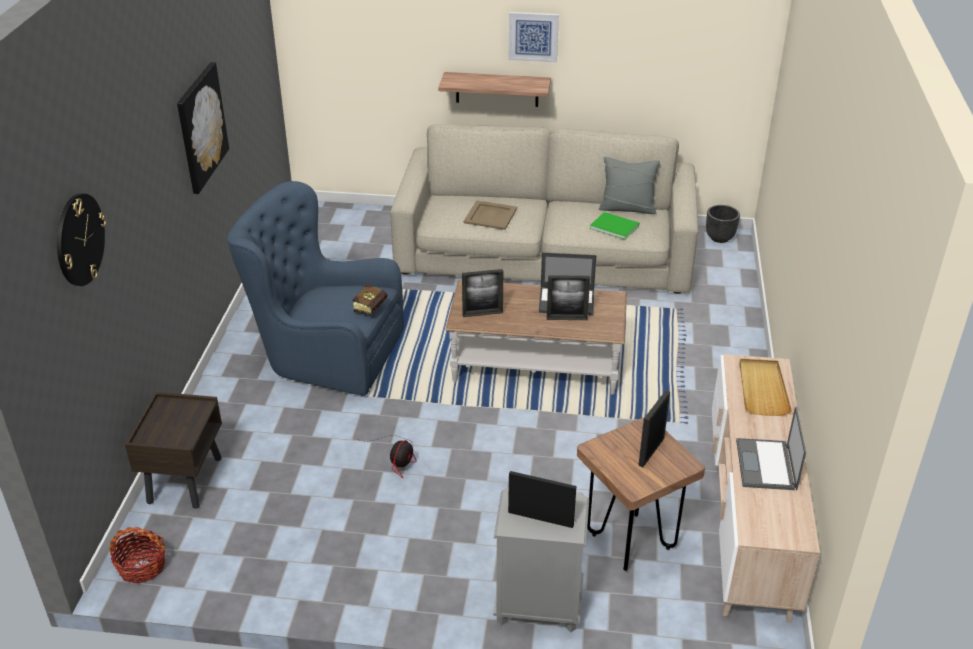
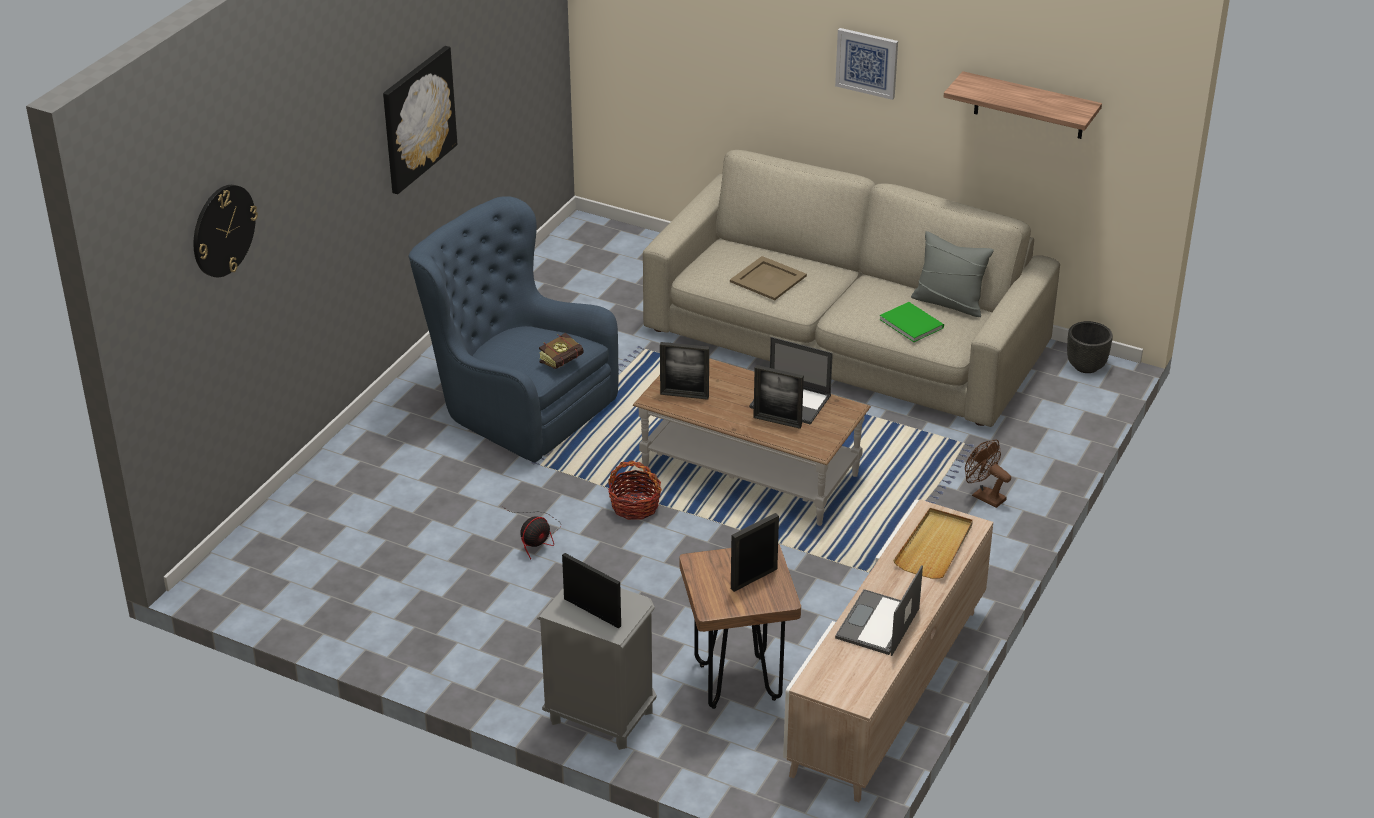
camera: 20 degrees right, 0 degrees up
(142, 566) = (229, 580): basket -> basket (634, 506)
(185, 479) = (307, 507): brown nightstand -> none
(497, 89) = (821, 119): shelf -> shelf (1029, 106)
(715, 344) = (984, 496): none -> brown fan

